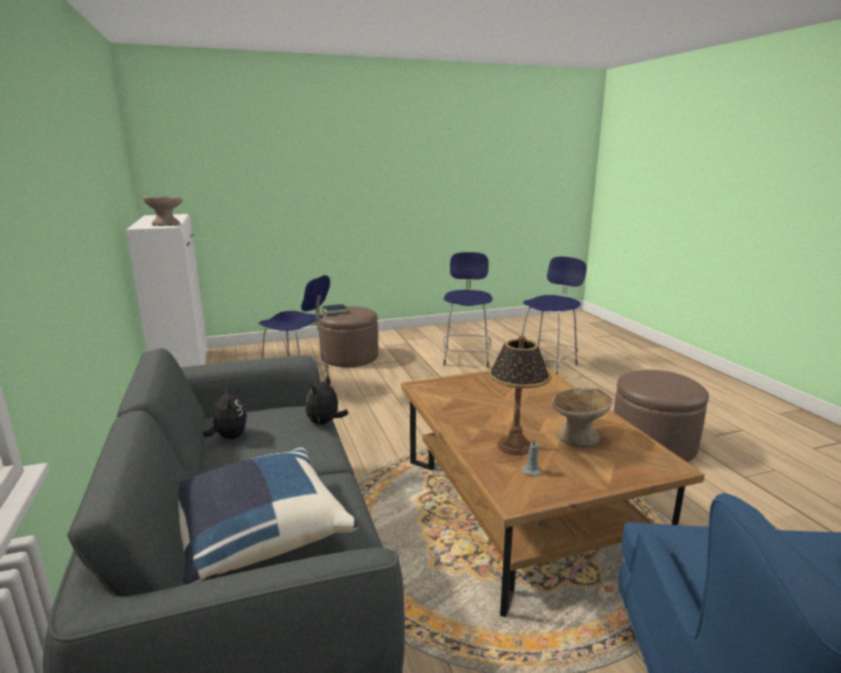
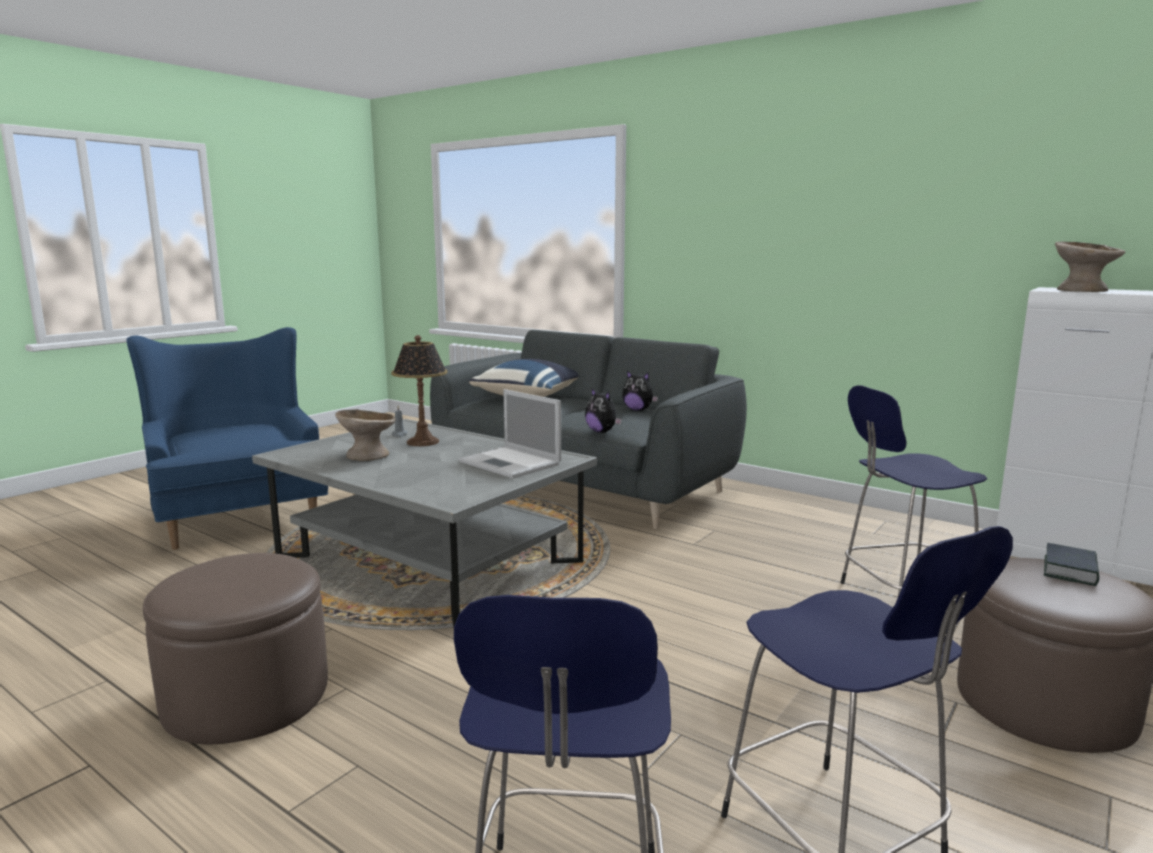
camera: 145 degrees right, 5 degrees down
(325, 423) = (602, 432): plush toy -> plush toy turned 150 degrees clockwise
(467, 393) = (511, 463): none -> laptop
(521, 509) = (429, 560): brown coffee table -> grey coffee table

